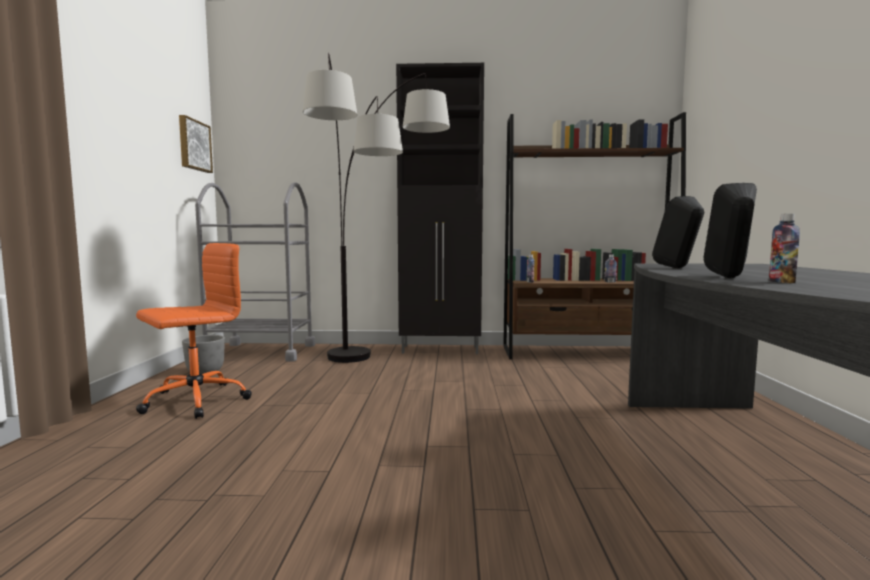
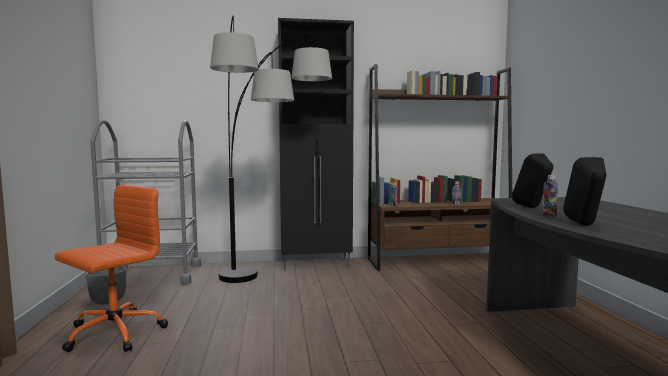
camera: 10 degrees left, 0 degrees up
(194, 145) = (83, 84): picture -> none
(781, 282) = (624, 231): bottle -> bottle (549, 215)

